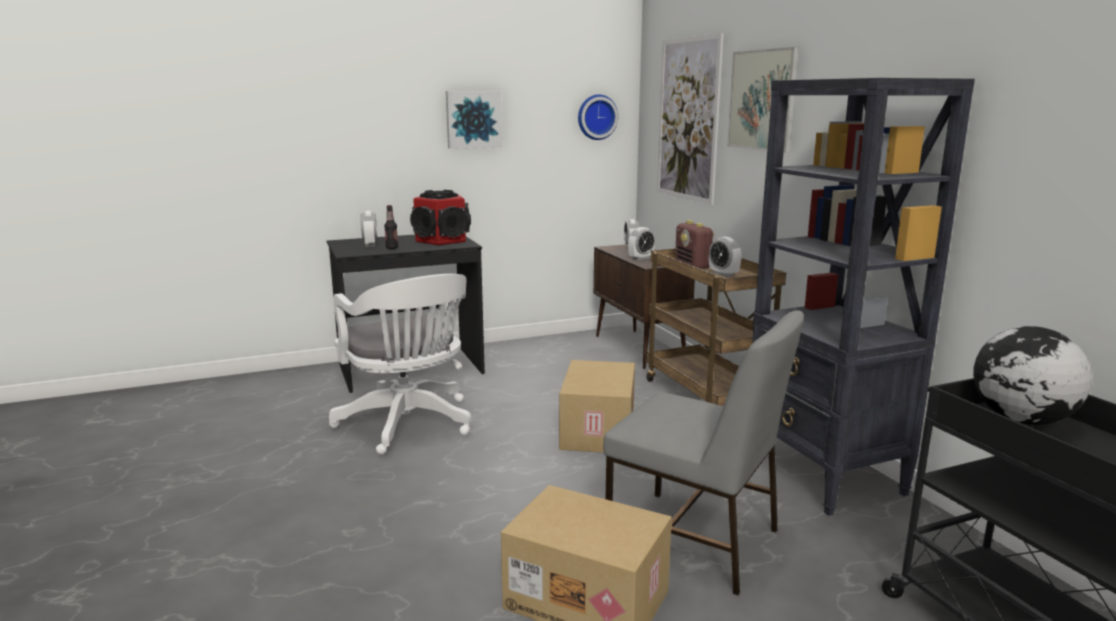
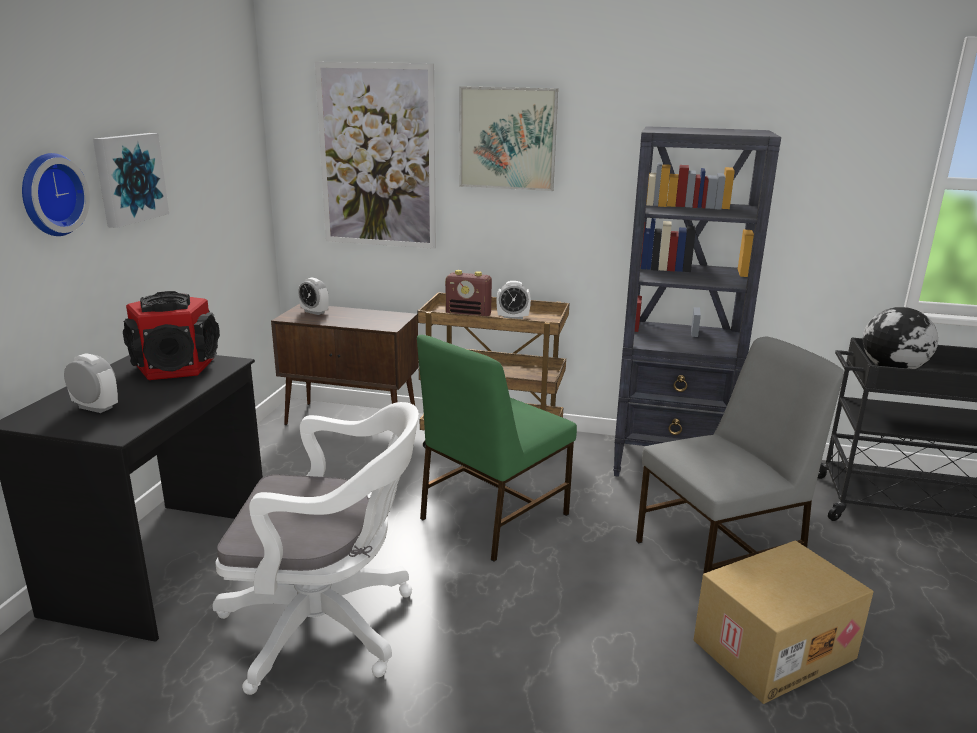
camera: 55 degrees left, 5 degrees up
(392, 248) = (151, 401): bottle -> none
(596, 117) = (238, 157): wall clock -> wall clock (49, 194)
(596, 430) = (492, 517): cardboard box -> green chair
(641, 258) = (356, 321): alarm clock -> none

